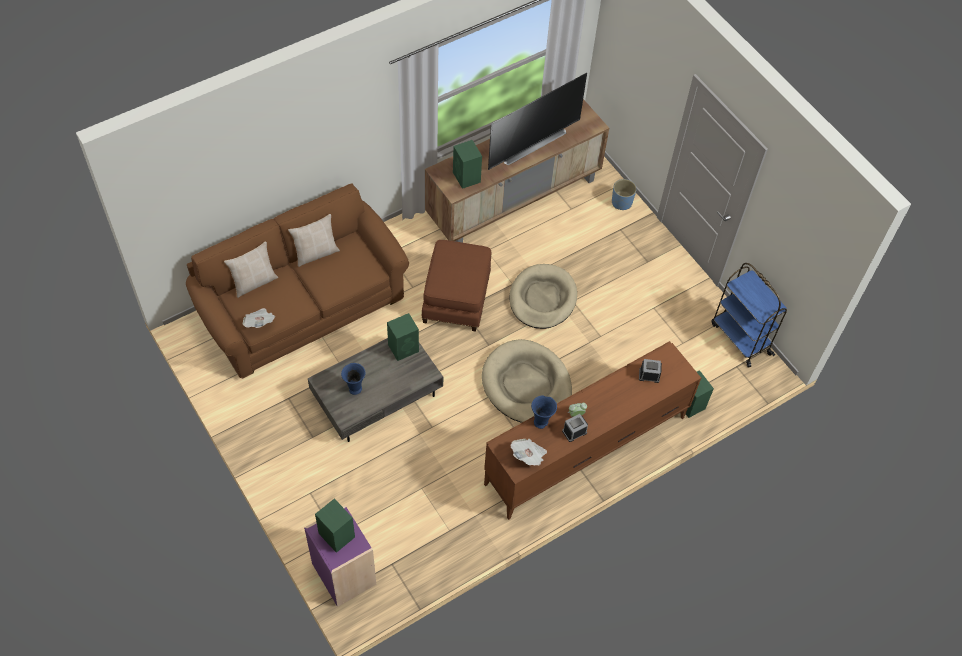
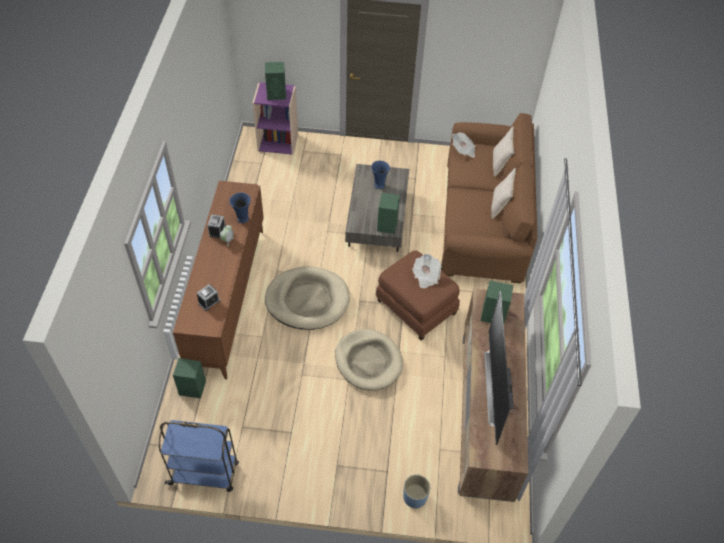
camera: 130 degrees right, 5 degrees down
(528, 456) = (228, 198): newspaper -> newspaper (426, 276)

